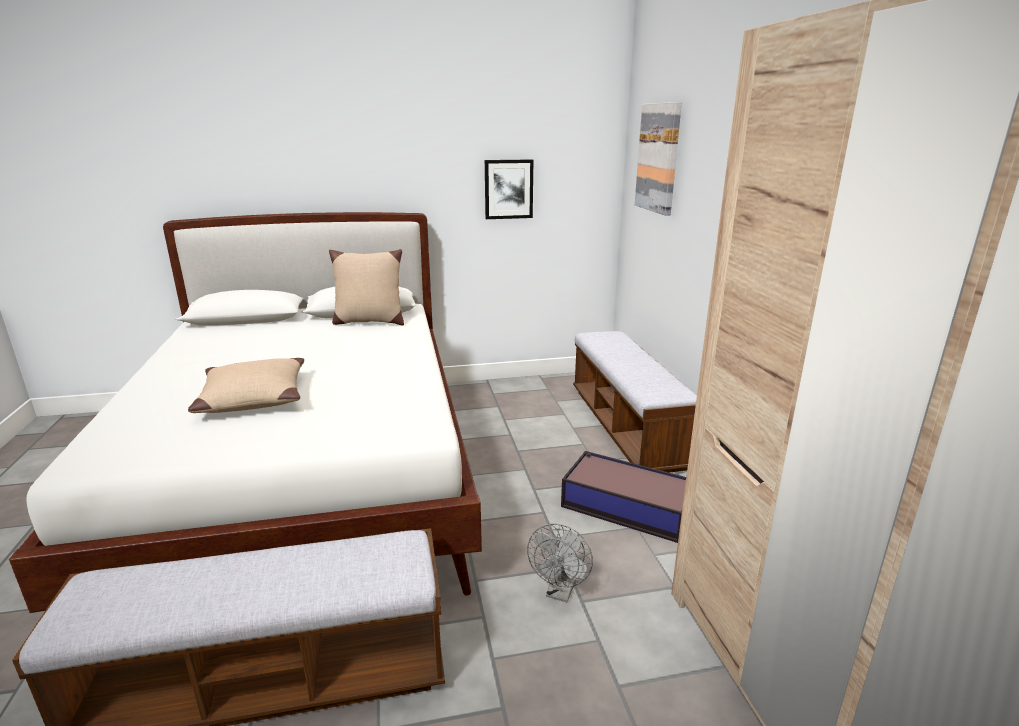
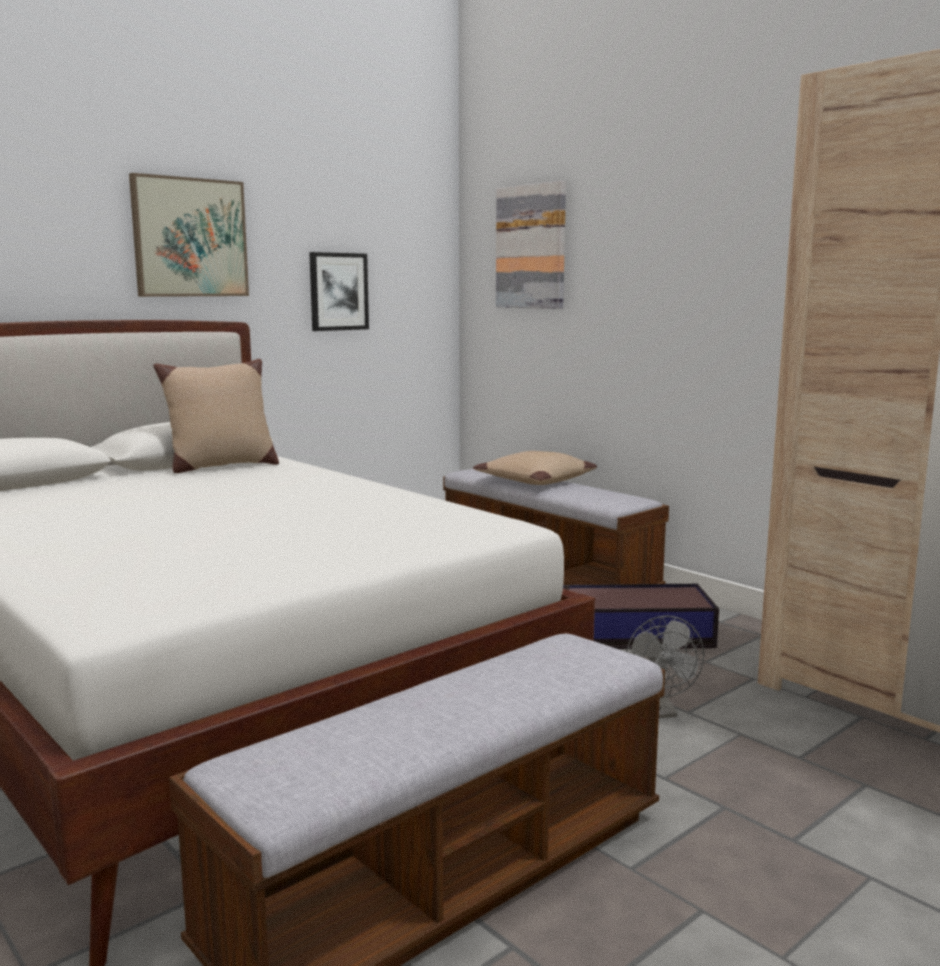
camera: 30 degrees left, 10 degrees down
(252, 397) = (224, 536): beige pillow -> beige pillow (534, 480)
(389, 153) = (190, 238): none -> picture

